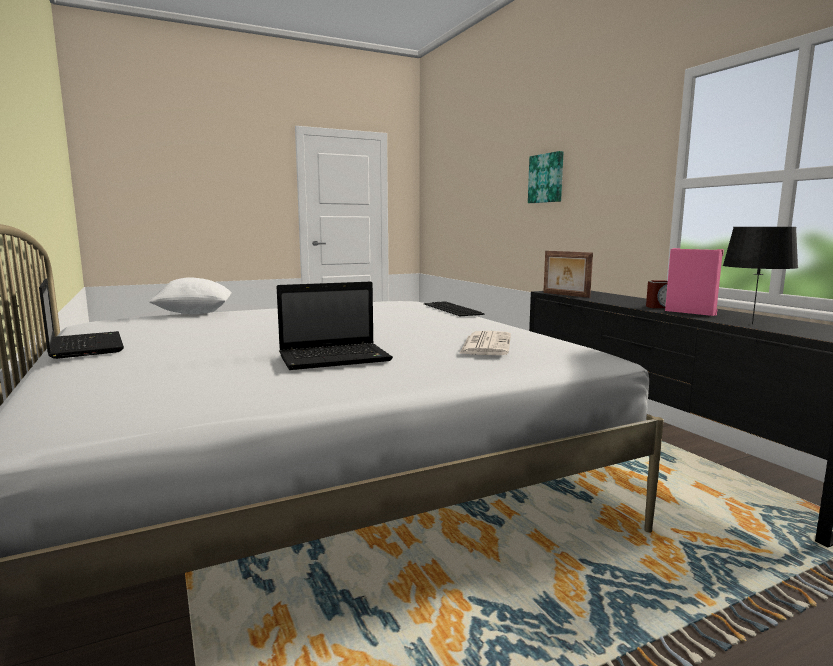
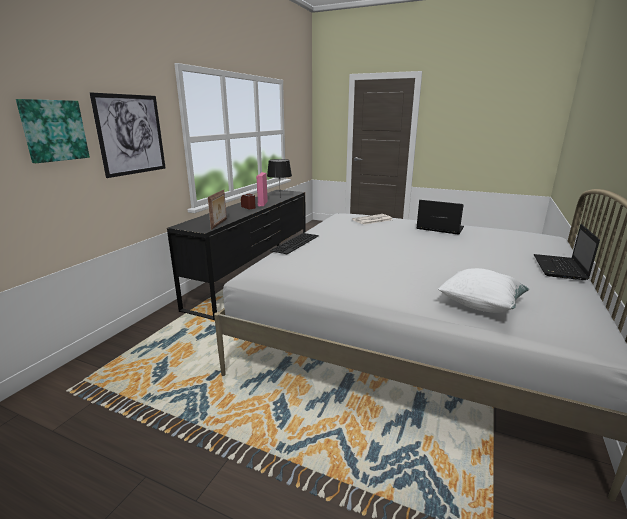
camera: 130 degrees left, 10 degrees up
(603, 179) = (131, 135): none -> picture

